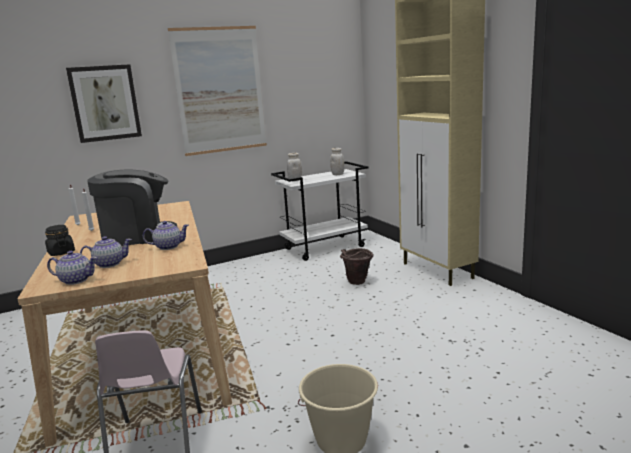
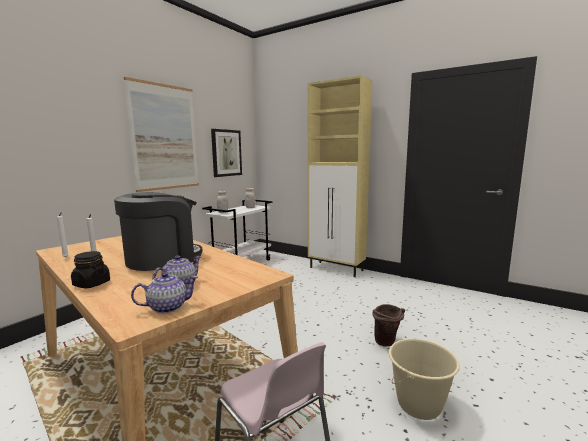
camera: 30 degrees left, 5 degrees down
(105, 103) = (61, 137): picture -> picture (226, 153)
(168, 246) = (216, 263): teapot -> none
(357, 283) = (293, 284): brown bucket -> brown bucket (387, 344)

